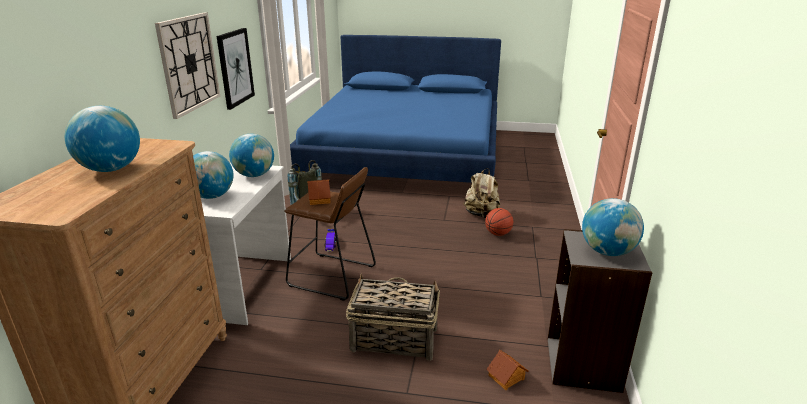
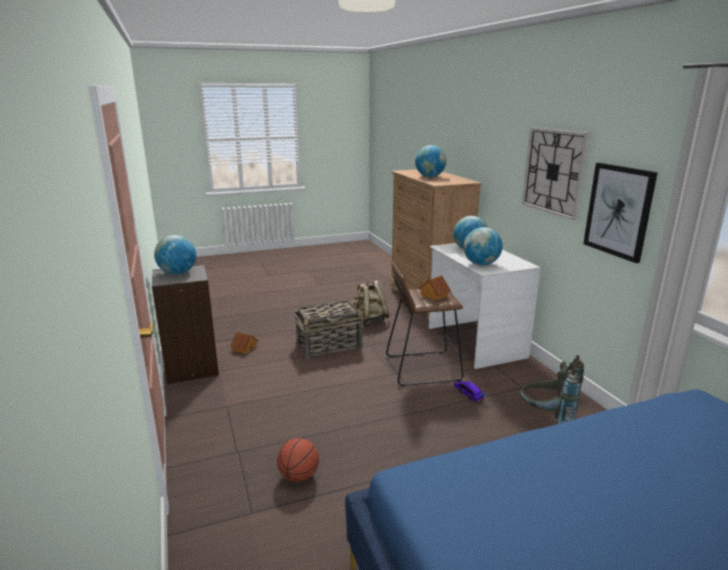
camera: 150 degrees right, 5 degrees down
(481, 214) = (343, 512): beige backpack -> beige backpack (369, 320)

